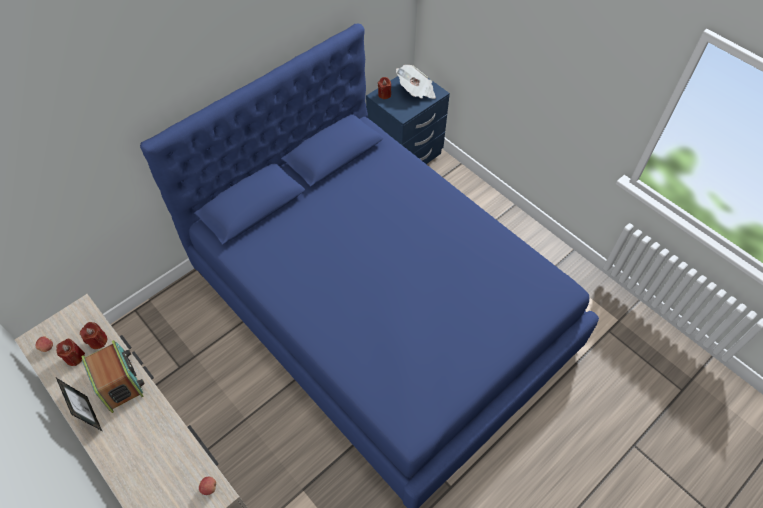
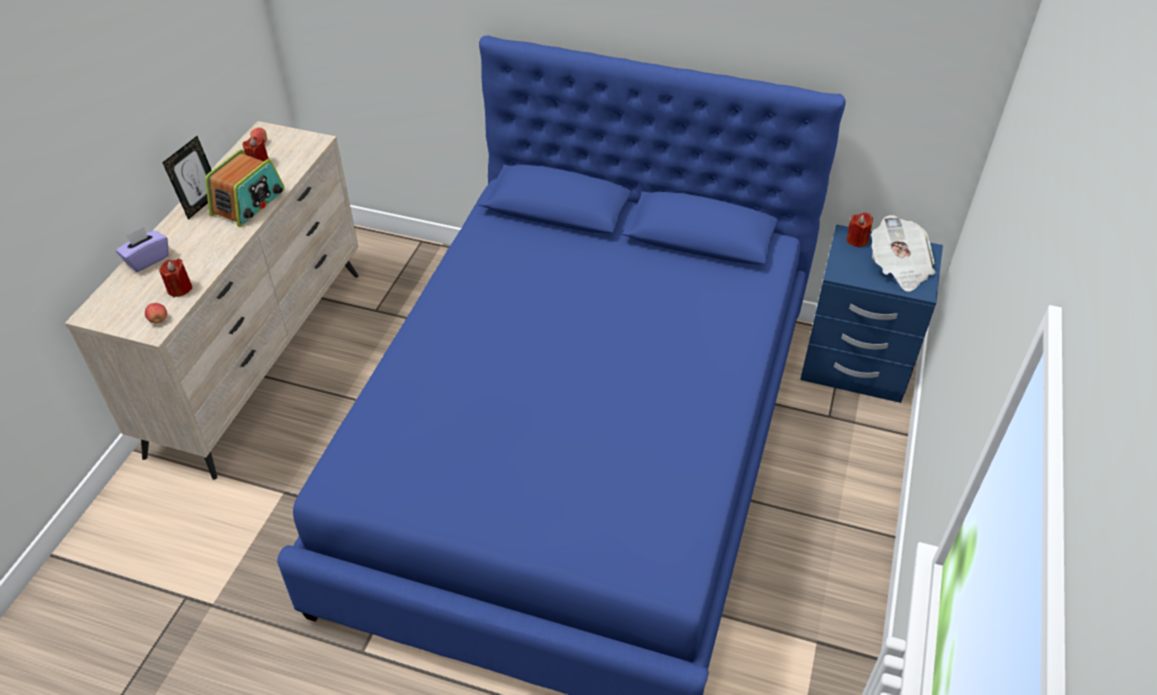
camera: 60 degrees right, 10 degrees down
(98, 341) = (285, 169): red candle -> red candle (179, 288)
(128, 477) = (147, 259): none -> purple tissue box

